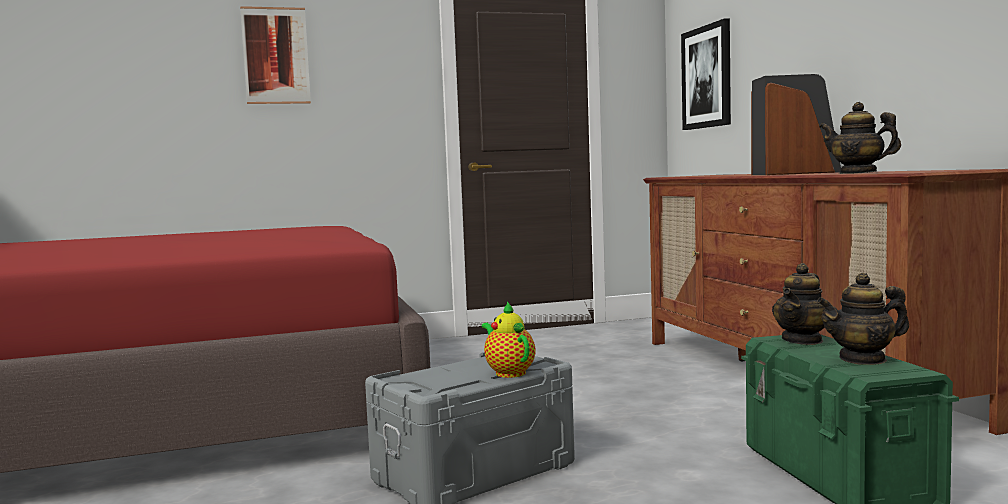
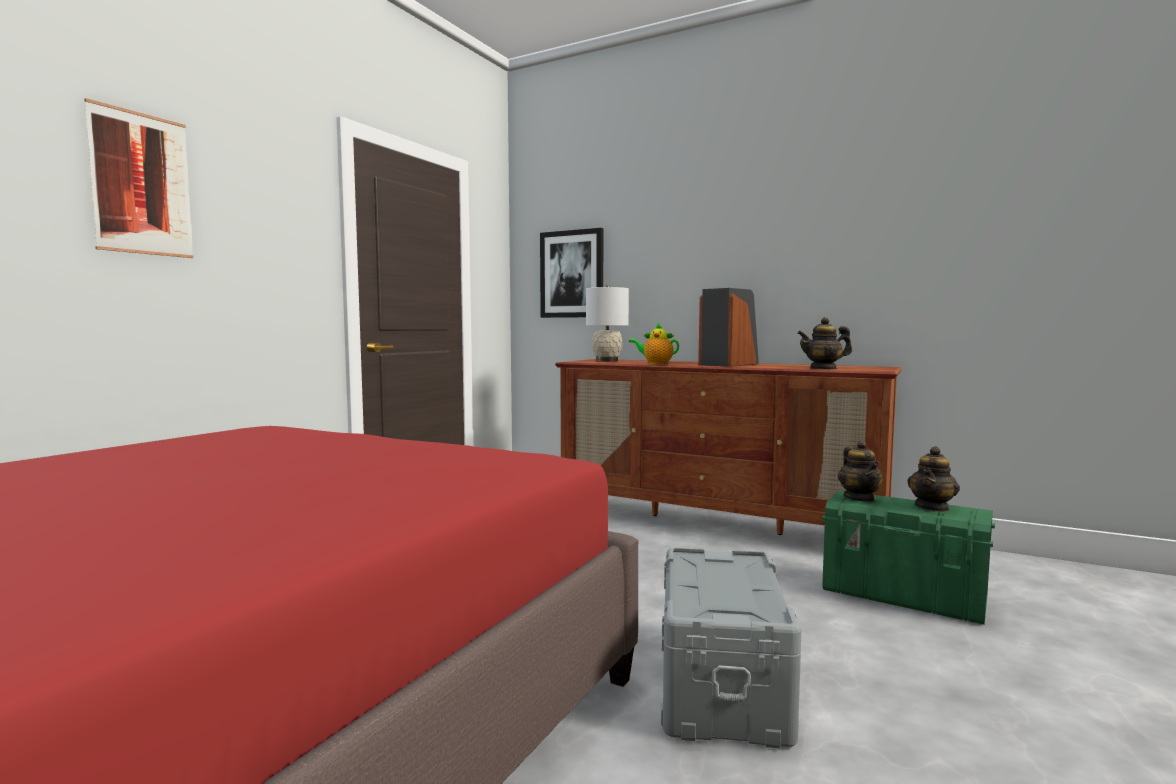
camera: 45 degrees left, 0 degrees up
(508, 372) = (748, 574): teapot -> teapot (655, 363)
(705, 175) = (607, 361): none -> white table lamp

